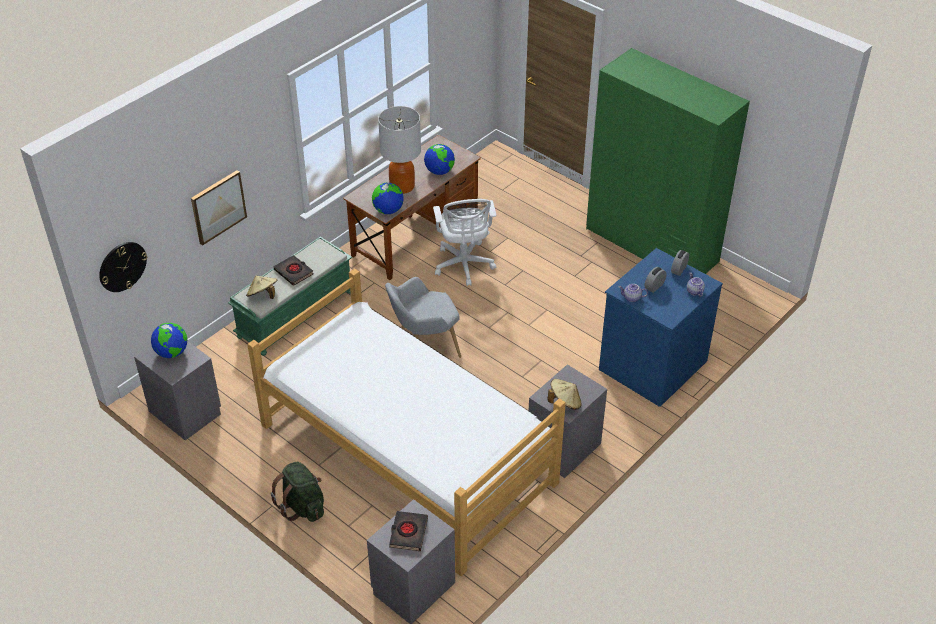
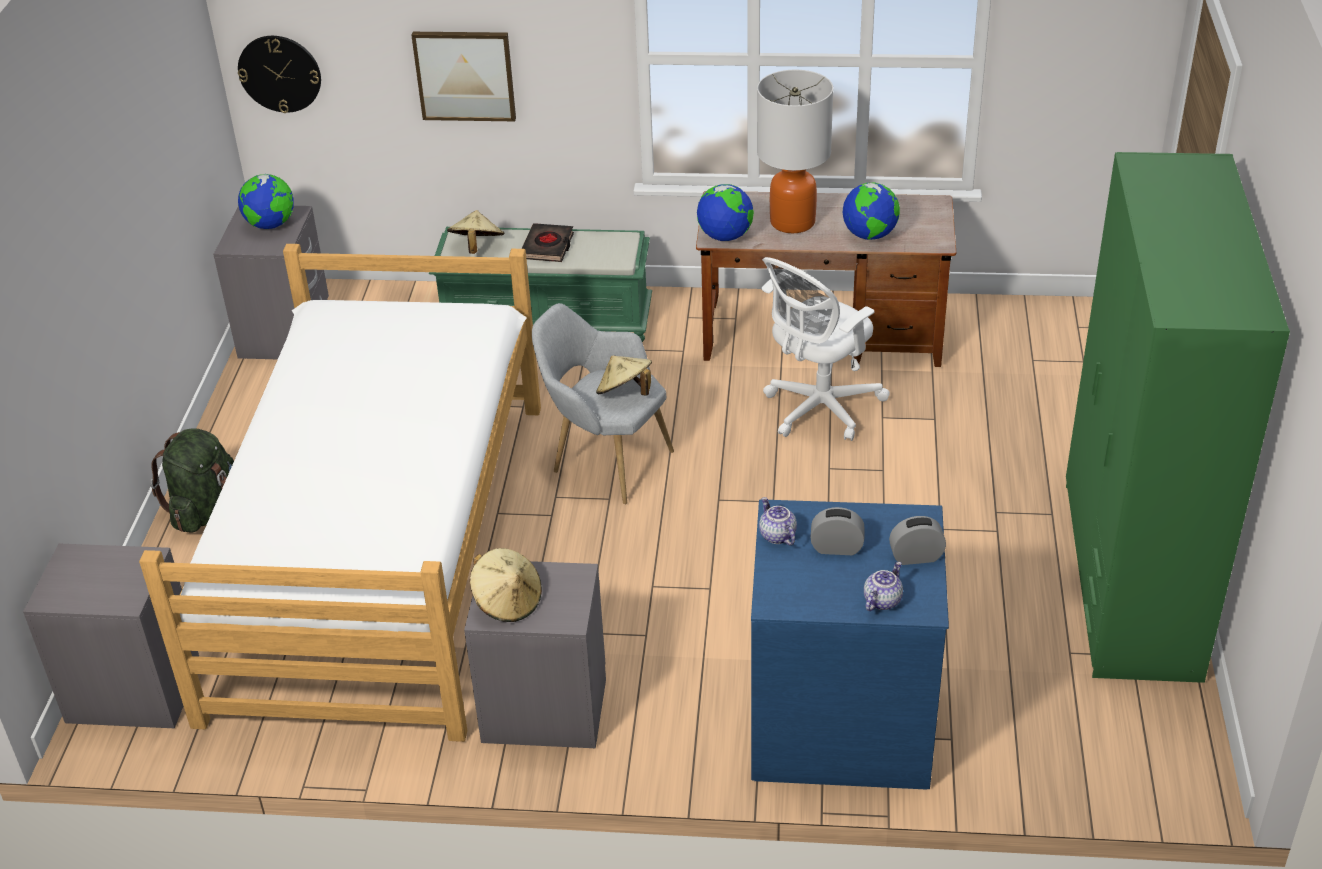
camera: 55 degrees right, 5 degrees down
(408, 533) = (98, 575): black book -> none
(437, 305) = (625, 393): none -> beige hat

